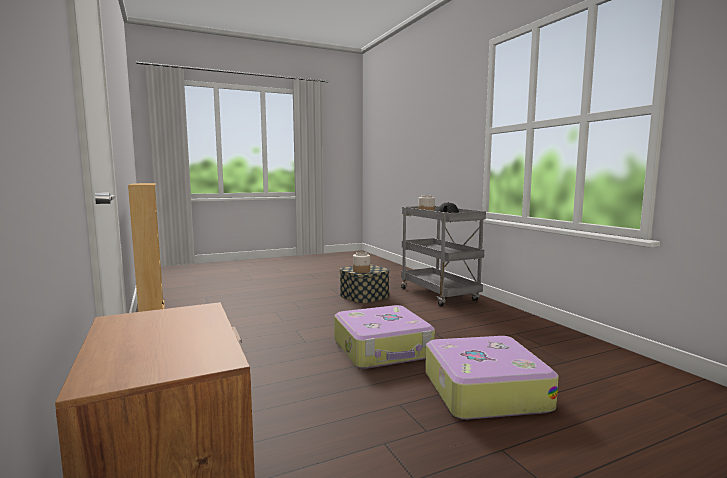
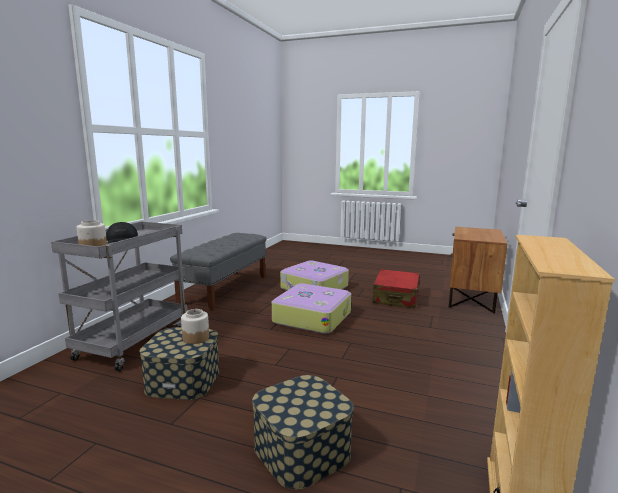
camera: 135 degrees left, 5 degrees up
(262, 299) = (302, 450): none -> storage box
(342, 432) = (396, 297): none -> red suitcase
(543, 341) = (225, 289): none -> grey bench

